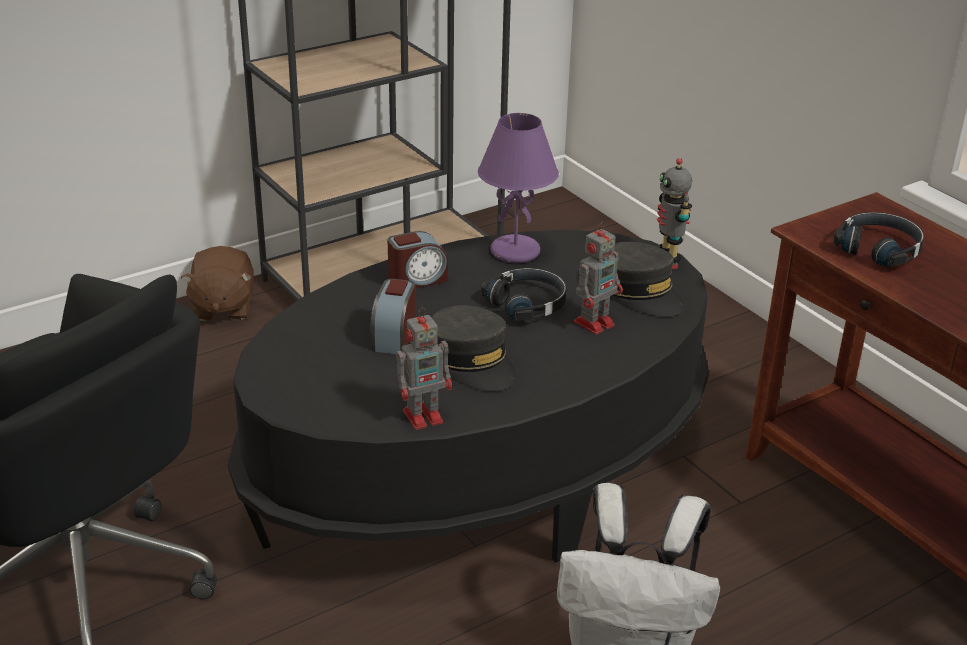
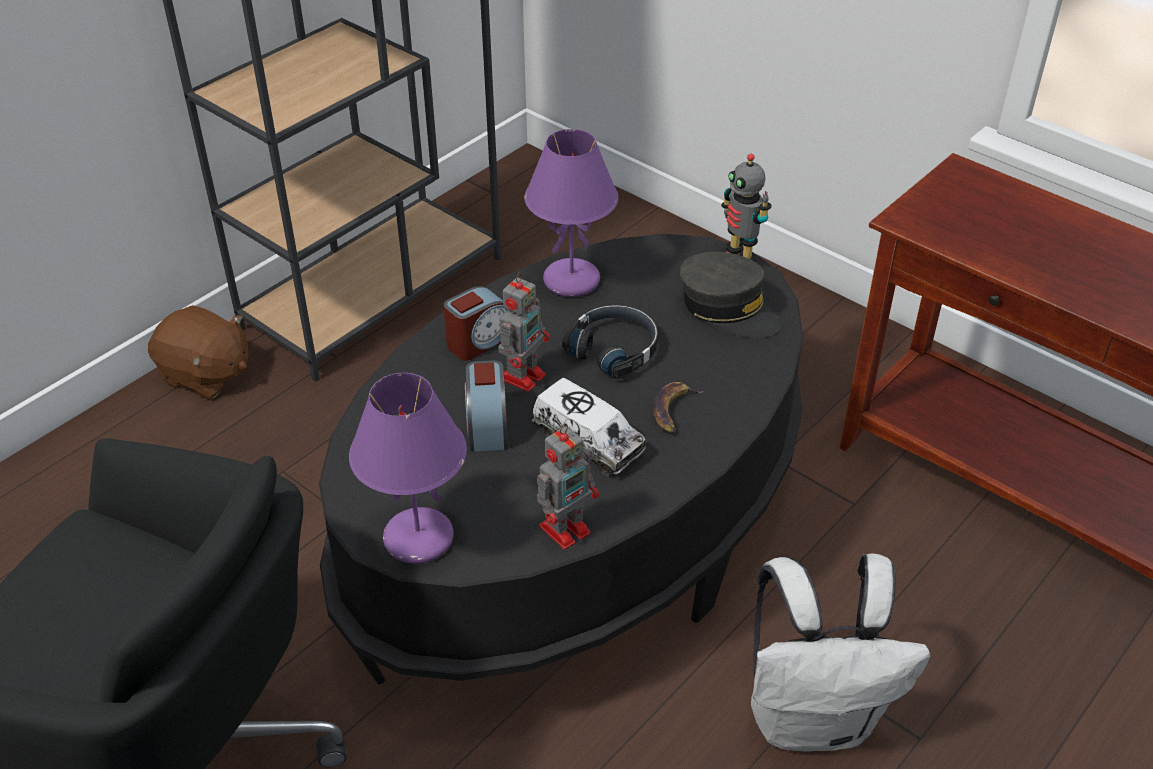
camera: 15 degrees left, 10 degrees up
(222, 307) = (206, 375): brown plush toy -> brown plush toy turned 45 degrees counterclockwise
(299, 400) = (417, 539): none -> purple table lamp
(473, 362) = (588, 442): grey cap -> toy truck
(557, 353) = (673, 410): none -> banana
(595, 322) = (697, 360): toy robot -> toy robot (523, 375)
(879, 249) = (989, 230): black headphones -> none

